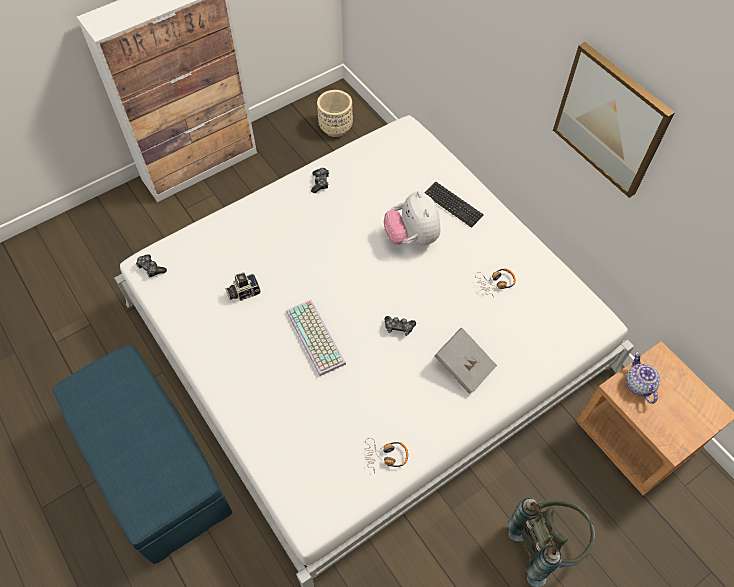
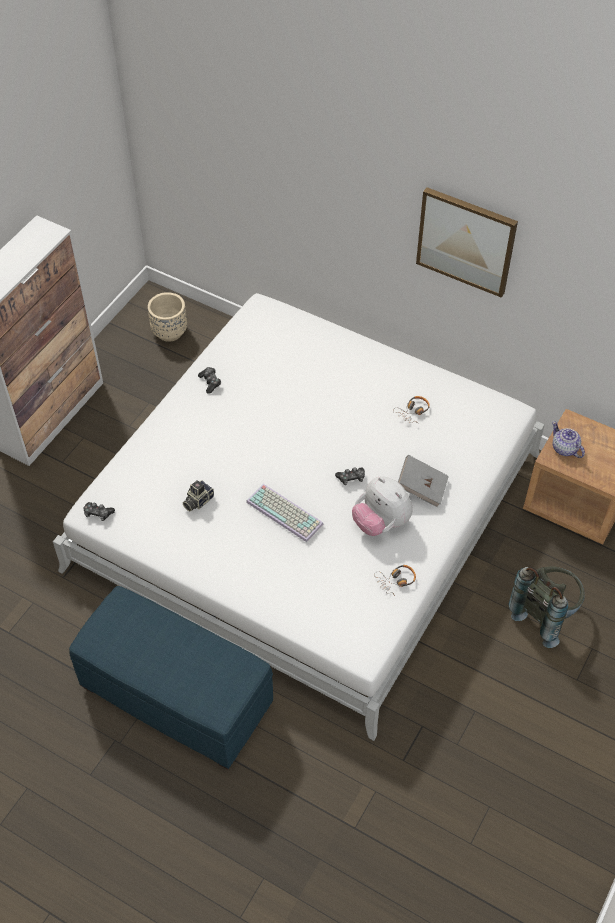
camera: 25 degrees left, 5 degrees down
(412, 237) = (320, 400): plush toy -> plush toy (381, 522)
(453, 205) = (341, 360): keyboard -> none

